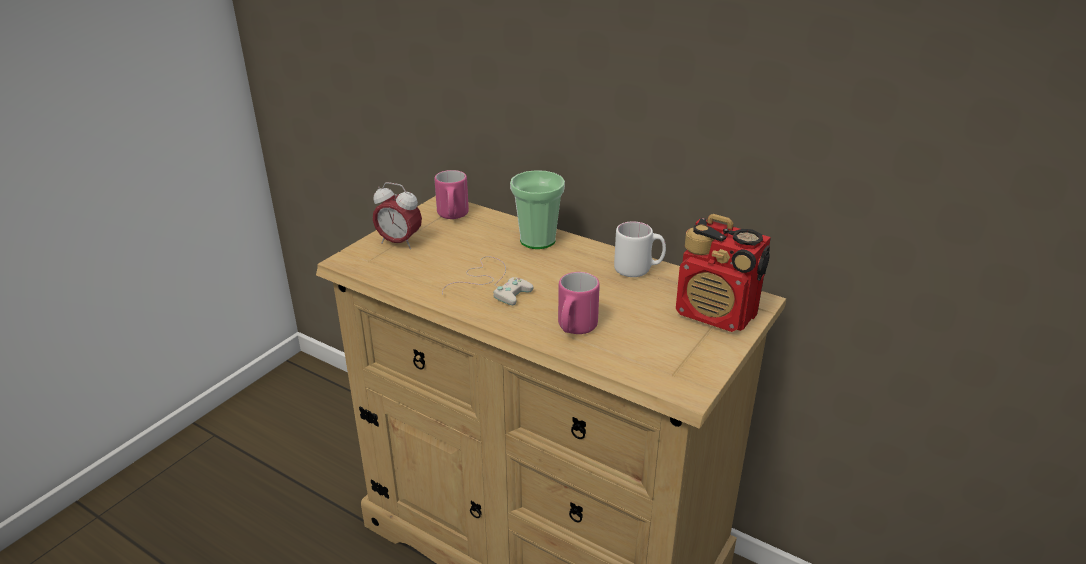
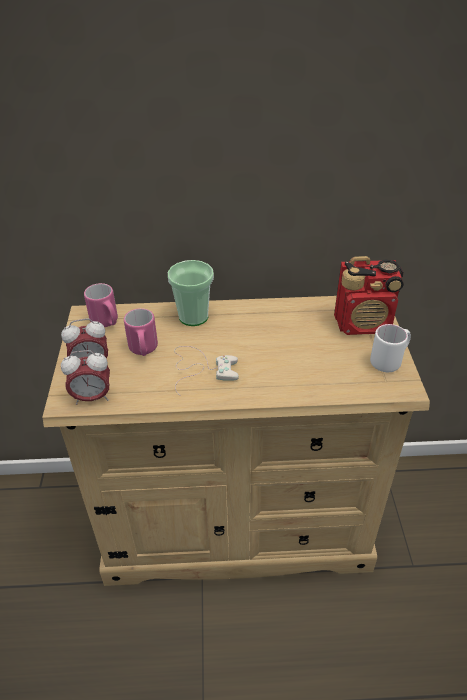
camera: 35 degrees left, 10 degrees up
(371, 266) = (92, 397): none -> alarm clock
(574, 329) = (295, 377): pink mug -> pink mug (143, 350)
(638, 270) = (284, 311): white mug -> white mug (389, 361)

